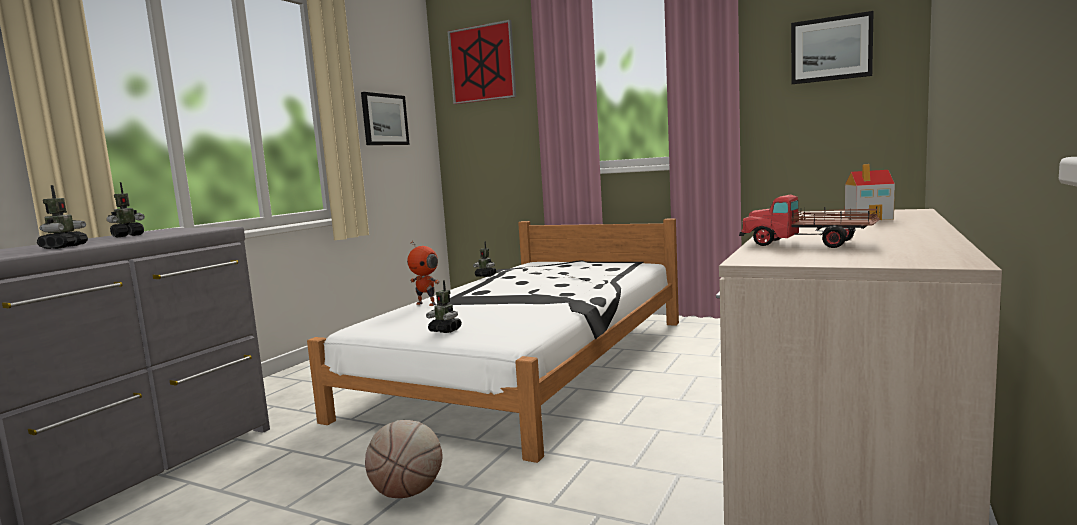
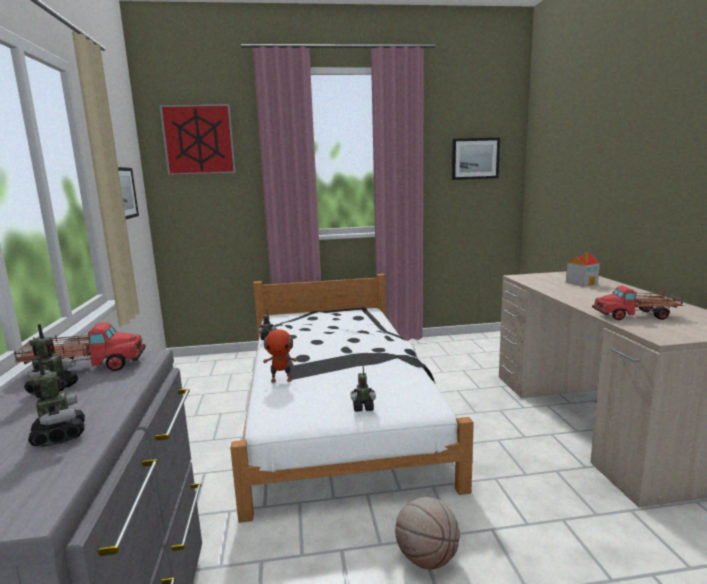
camera: 35 degrees left, 5 degrees up
(174, 230) = (84, 367): none -> toy truck

